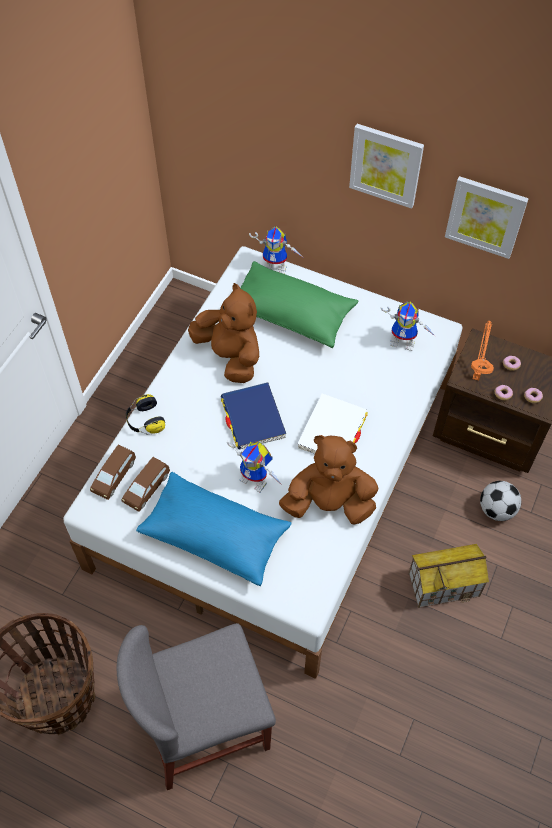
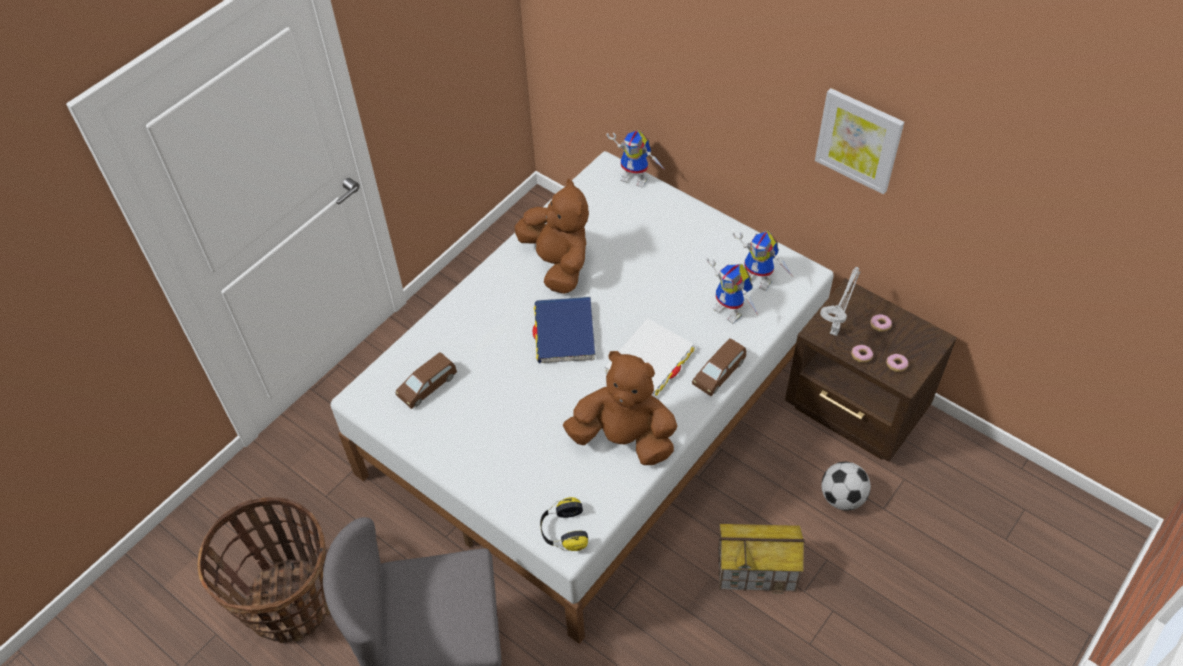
camera: 15 degrees right, 5 degrees down
(114, 476) = (396, 367): brown toy car -> brown toy car (719, 373)
(144, 421) = (445, 316): headphones -> headphones (563, 531)
(215, 535) = (487, 449): blue pillow -> none
(257, 479) = (550, 398): toy robot -> toy robot (732, 311)
(291, 314) = (638, 230): green pillow -> none
(386, 165) = (754, 68): picture -> none
(476, 376) = (835, 331): orange table lamp -> grey table lamp

